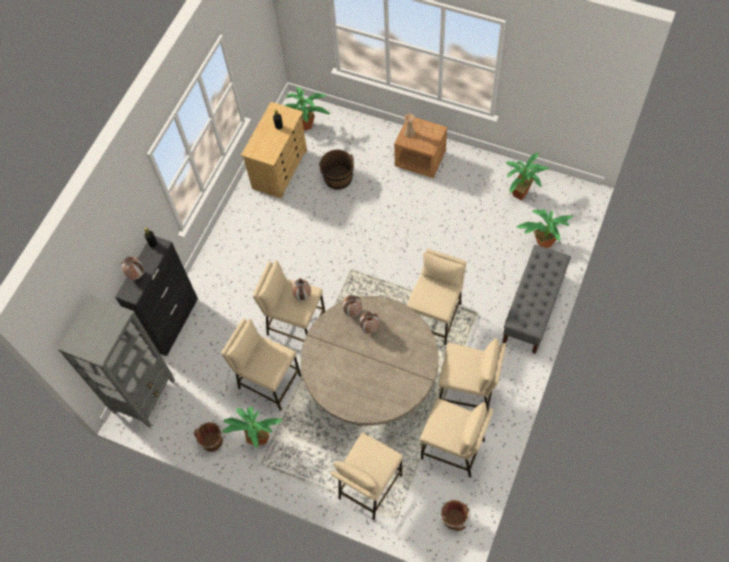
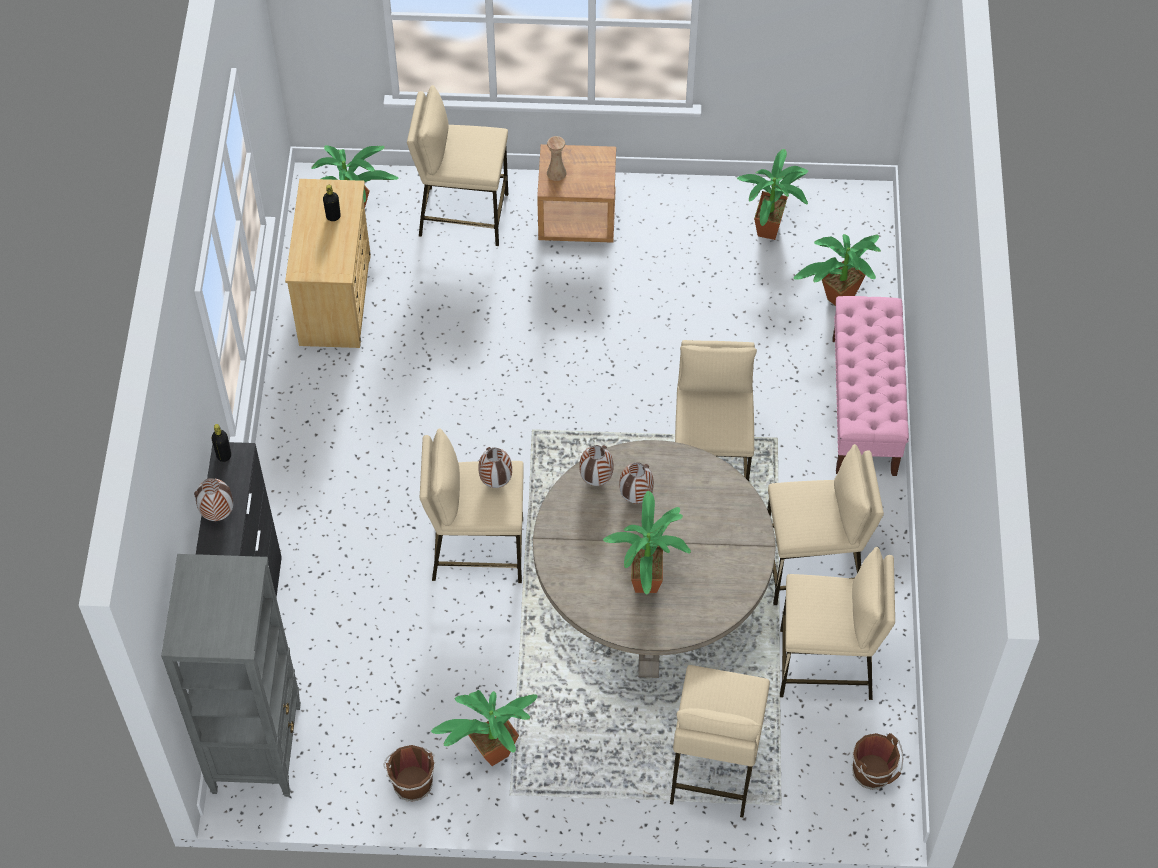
camera: 25 degrees left, 5 degrees down
(269, 382) = (470, 656): beige stool -> beige stool (463, 215)
(338, 178) = (446, 286): brown bucket -> none
(357, 377) = (649, 579): none -> potted plant
(533, 308) = (864, 406): grey bench -> pink bench

